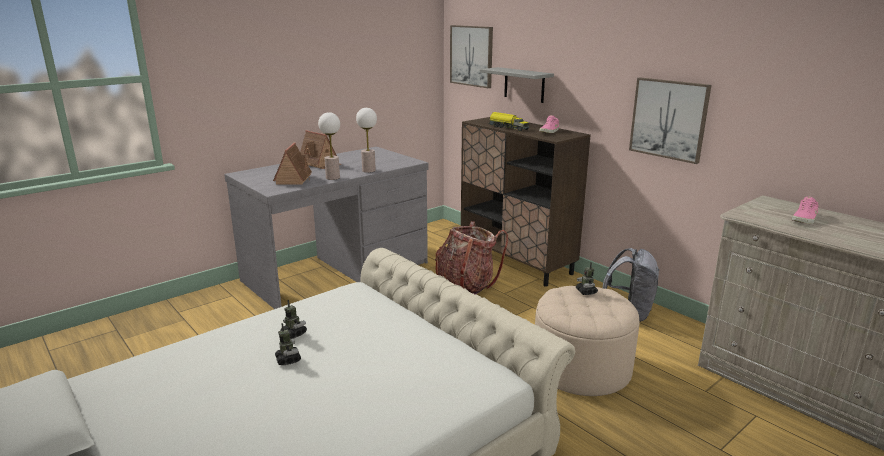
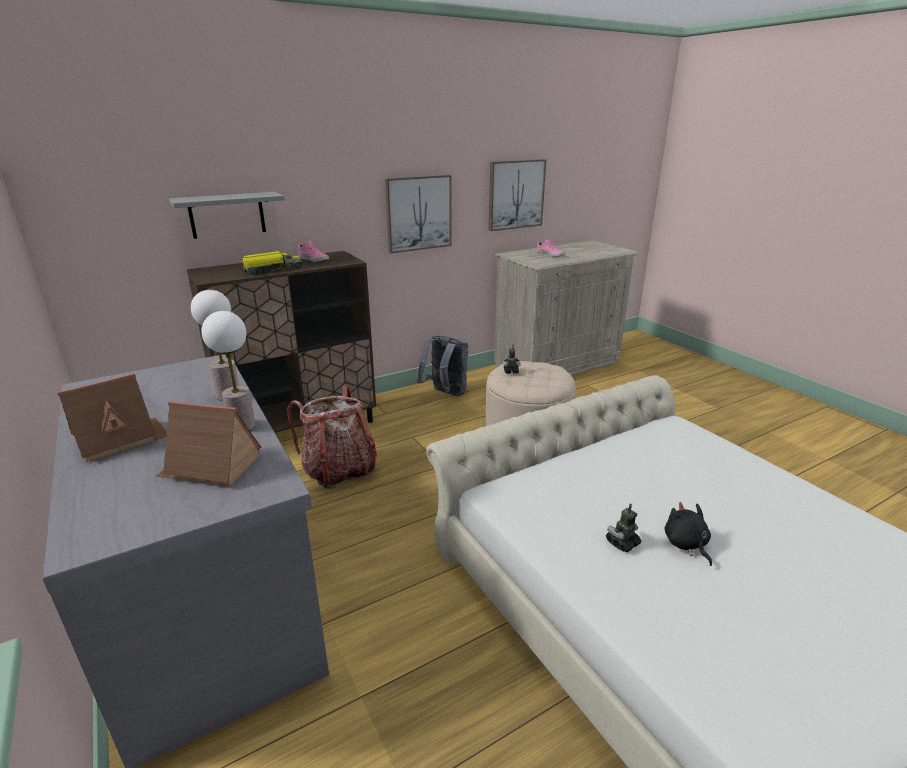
camera: 80 degrees left, 5 degrees up
(288, 360) = (686, 544): toy robot -> black plush toy
(471, 56) = (98, 189): picture -> picture (515, 194)

